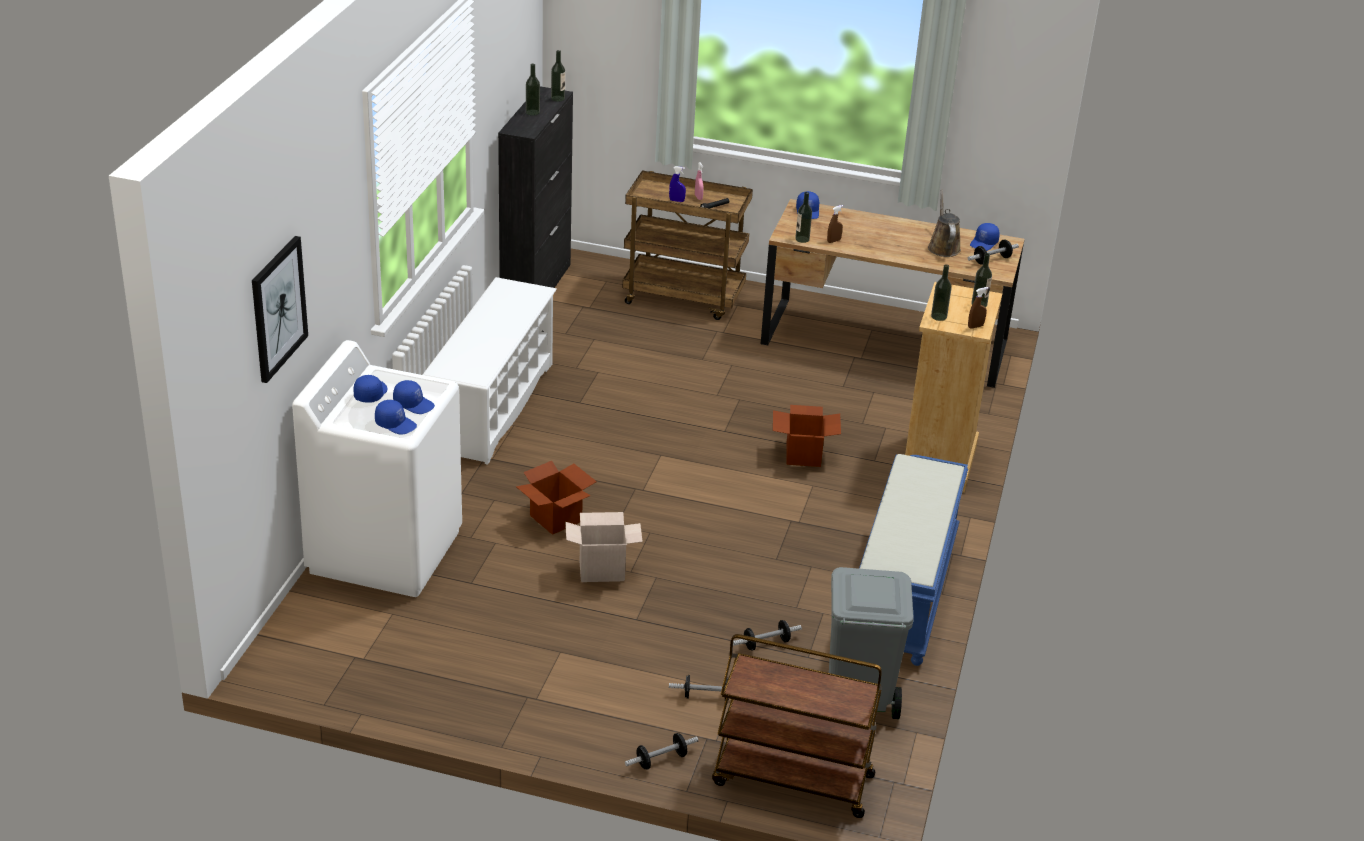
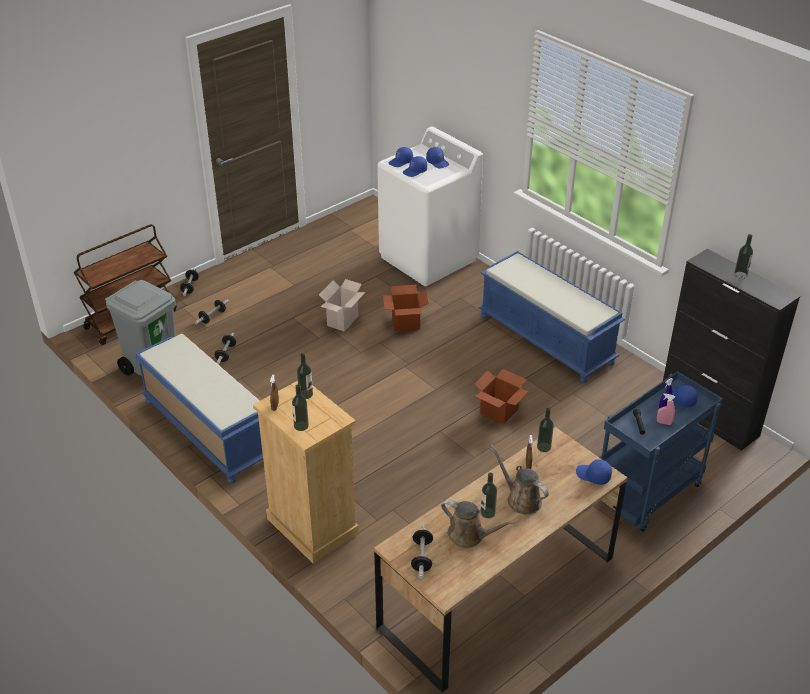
camera: 125 degrees right, 5 degrees up
(278, 308) = (434, 66): picture -> none
(492, 406) = (547, 339): white shoe rack -> blue bench
(558, 98) = (766, 297): bottle -> bottle (487, 512)
(684, 298) = (647, 495): brown cart -> blue cart
(803, 455) = (380, 456): cardboard box -> cardboard box (498, 411)
(875, 235) = (521, 499): none -> brown watering can
(984, 243) = (455, 571): blue cap -> blue cap (681, 398)

